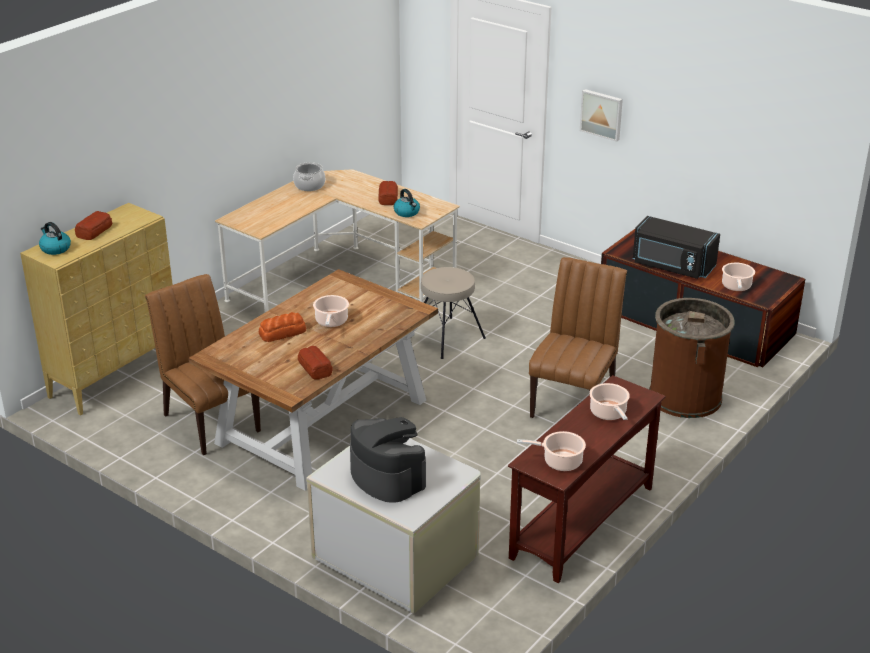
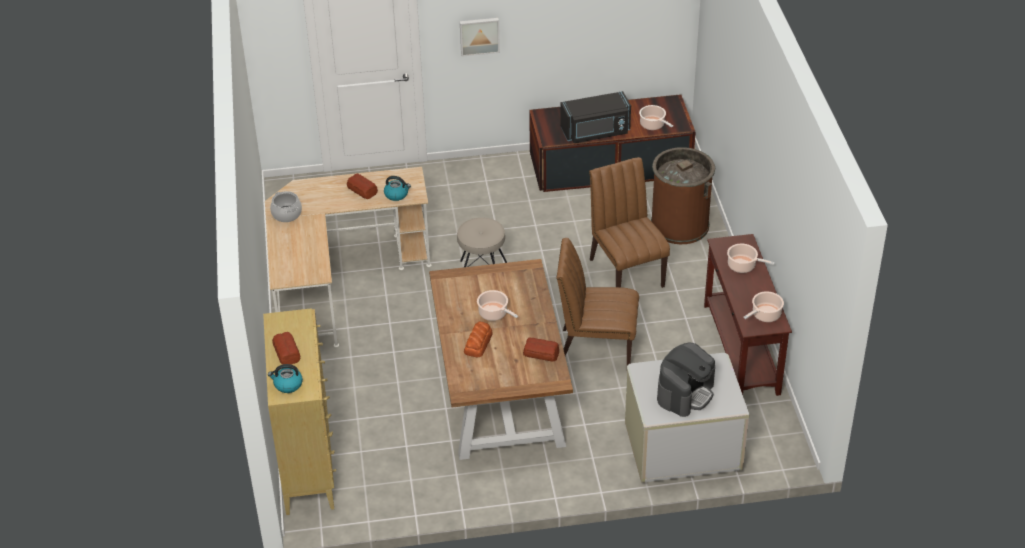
camera: 45 degrees left, 10 degrees up
(212, 423) = (434, 447): brown chair -> brown chair (596, 349)
(387, 477) = (685, 393): coffee machine -> coffee machine turned 120 degrees clockwise

